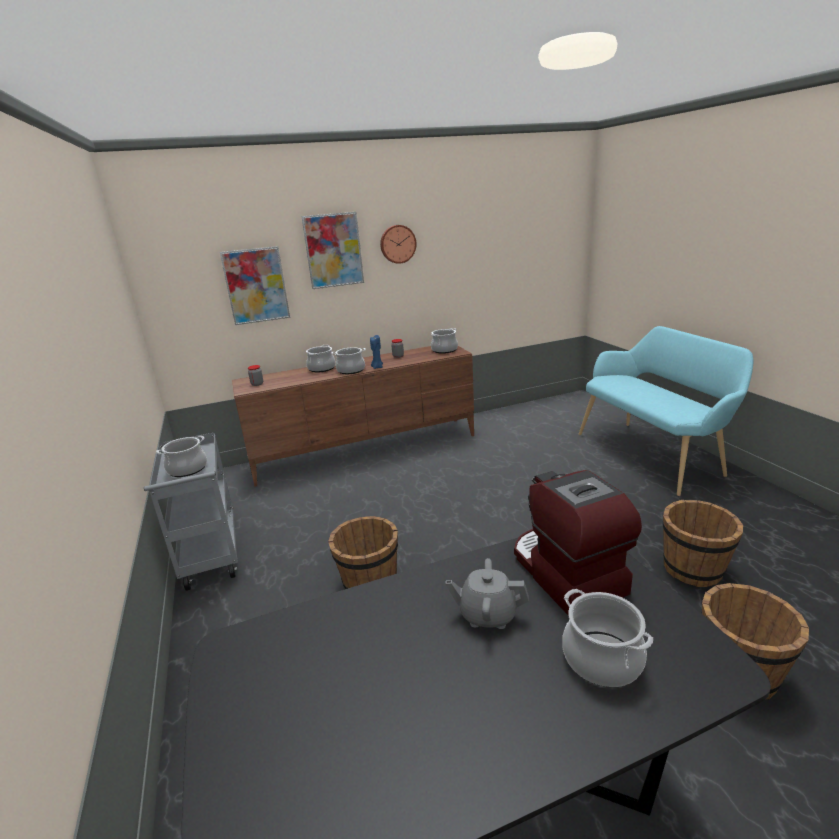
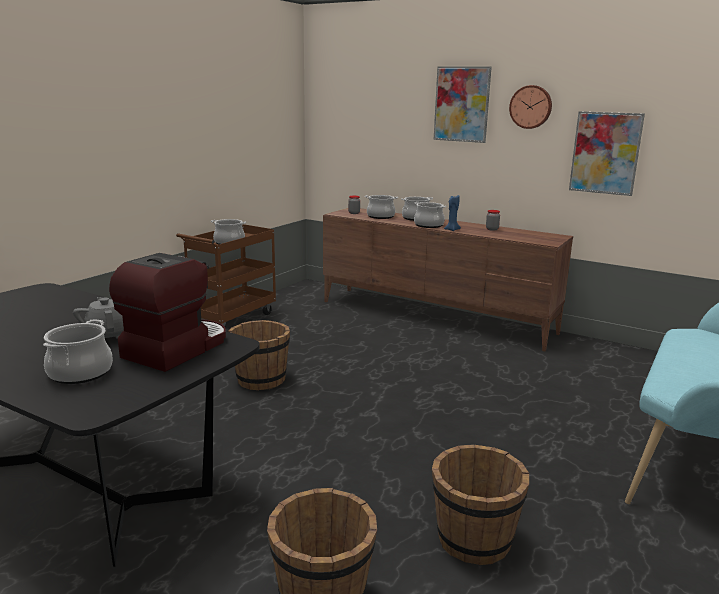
camera: 50 degrees right, 5 degrees down
(211, 557) = (232, 321): grey cart -> brown cart
(256, 285) = (388, 127): picture -> picture (605, 153)
(444, 350) = (543, 238): cooking pot -> cooking pot (380, 216)

